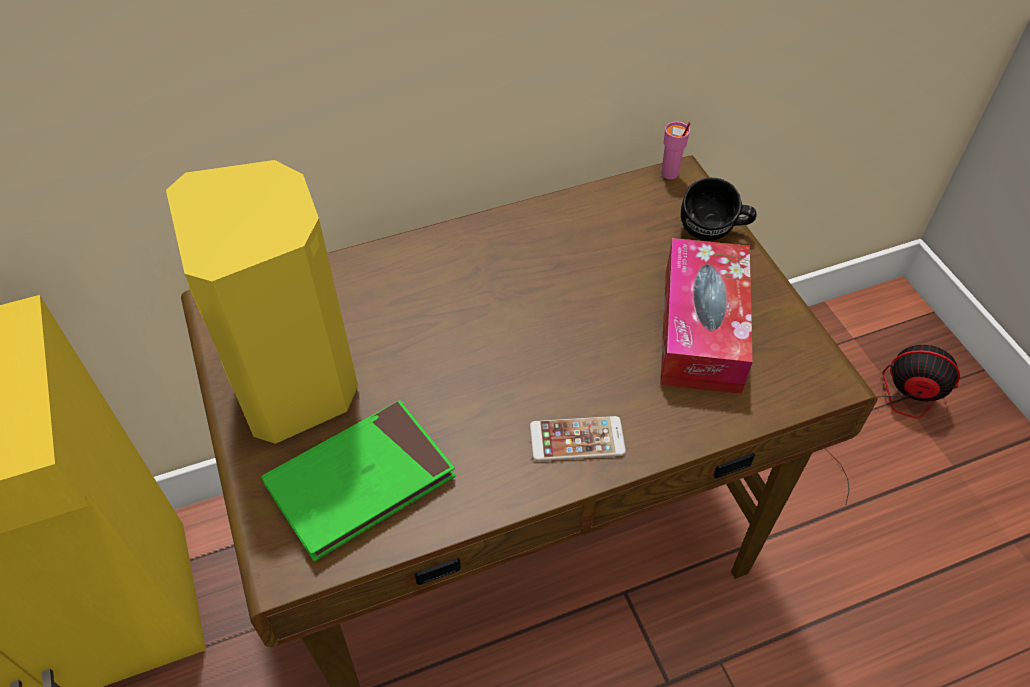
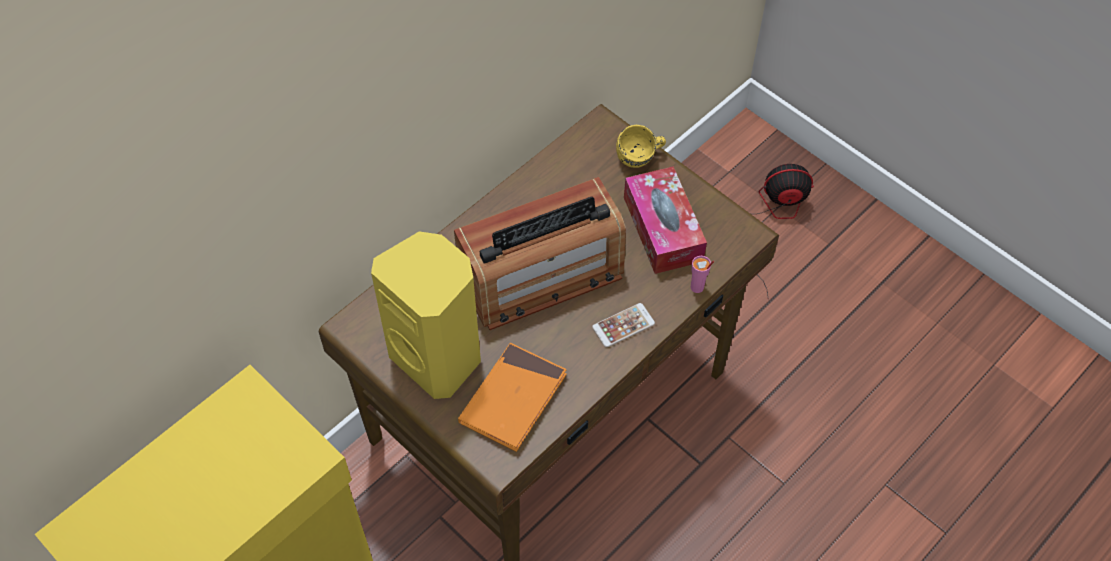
camera: 25 degrees left, 5 degrees up
(360, 482) = (513, 399): green book -> orange book
(498, 331) = (541, 276): none -> radio
(669, 174) = (593, 124): pink cup -> pink cup (697, 287)
(713, 233) = (640, 159): black mug -> yellow mug

